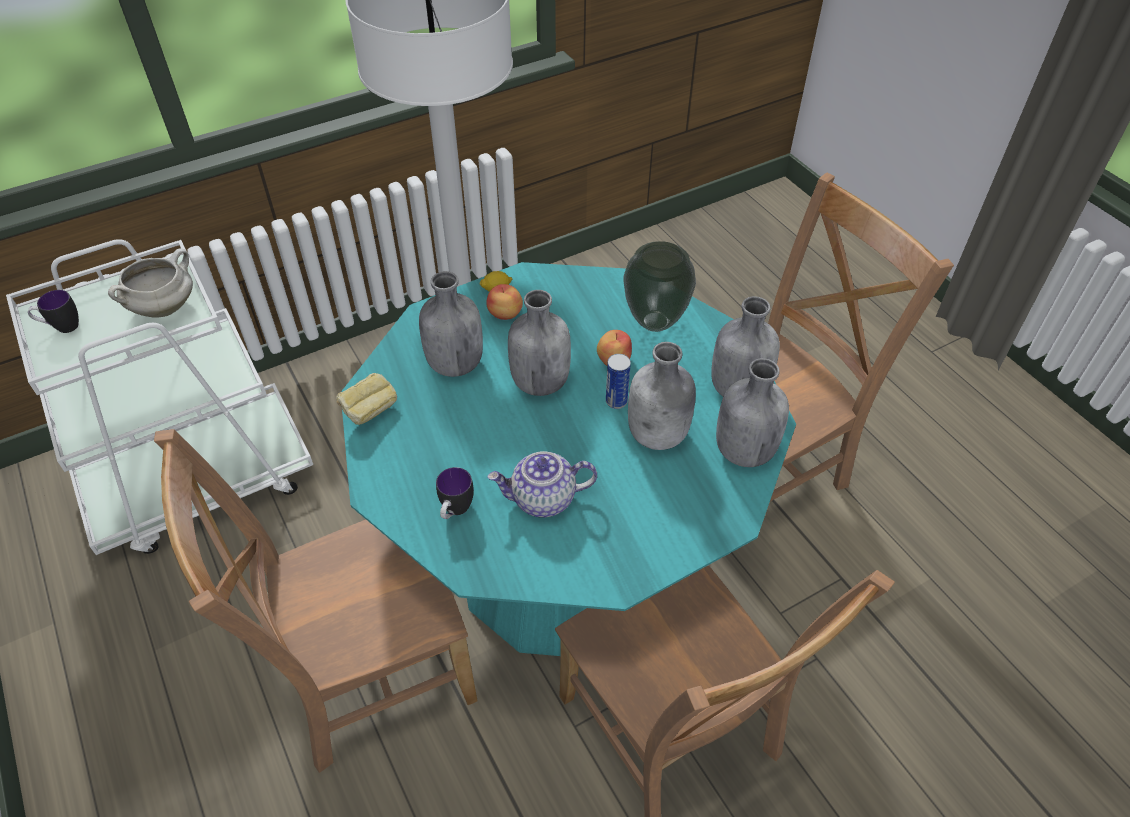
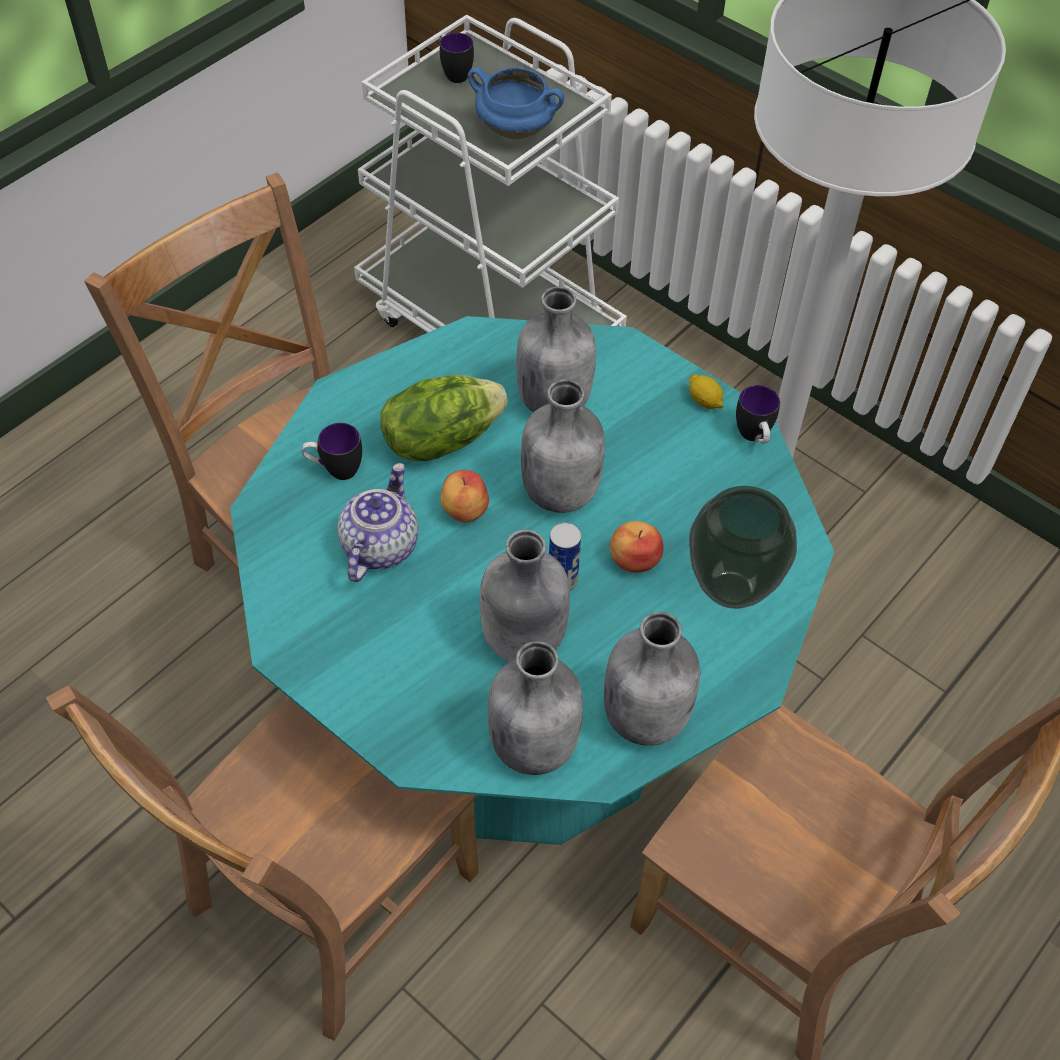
camera: 70 degrees right, 5 degrees up
(164, 307) = (516, 129): white cooking pot -> blue cooking pot
(369, 412) = (446, 350): bread -> none
(457, 437) = (441, 439): none -> lettuce
(505, 314) = (662, 423): apple -> apple (463, 510)
(540, 276) = (754, 438): none -> mug
(543, 499) = (379, 545): teapot -> teapot turned 45 degrees clockwise

